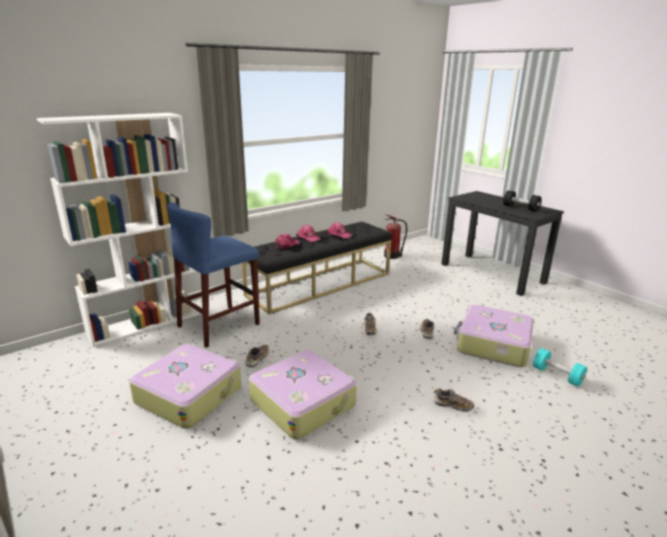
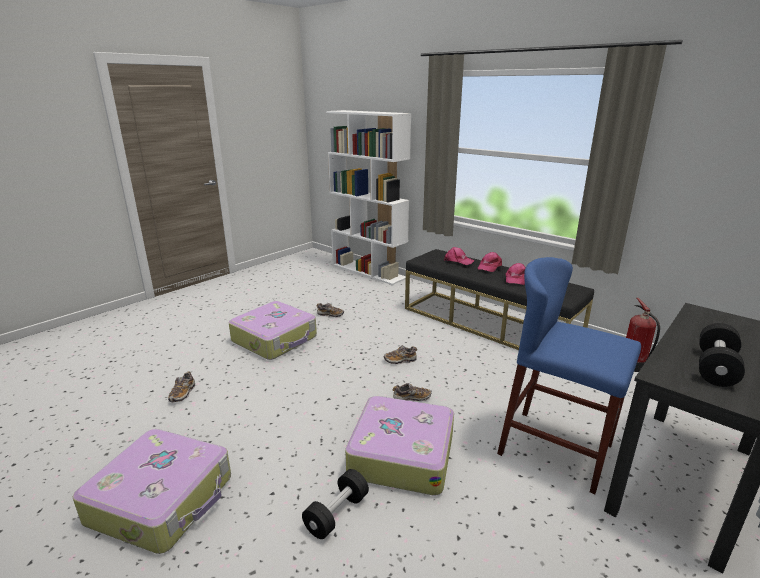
camera: 80 degrees right, 0 degrees up
(189, 394) = (284, 300): suitcase -> suitcase (163, 499)
(219, 325) = (376, 293): blue stool -> blue stool (555, 449)
(452, 405) = (270, 414): shoe -> shoe (183, 394)
(557, 375) = (337, 514): turquoise dumbbell -> black dumbbell

